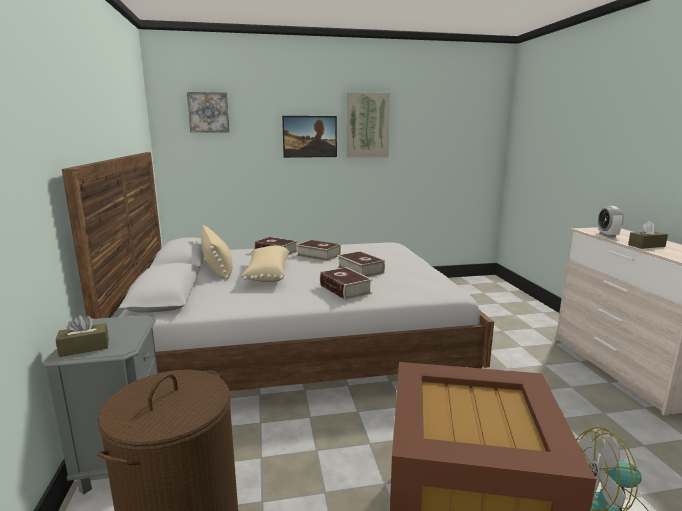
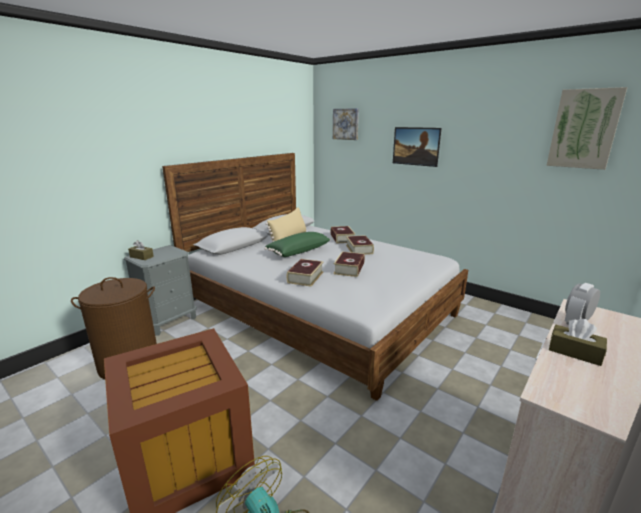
camera: 50 degrees right, 5 degrees up
(267, 274) = (298, 251): beige pillow -> green pillow
(367, 125) = (471, 138): picture -> picture (584, 129)

